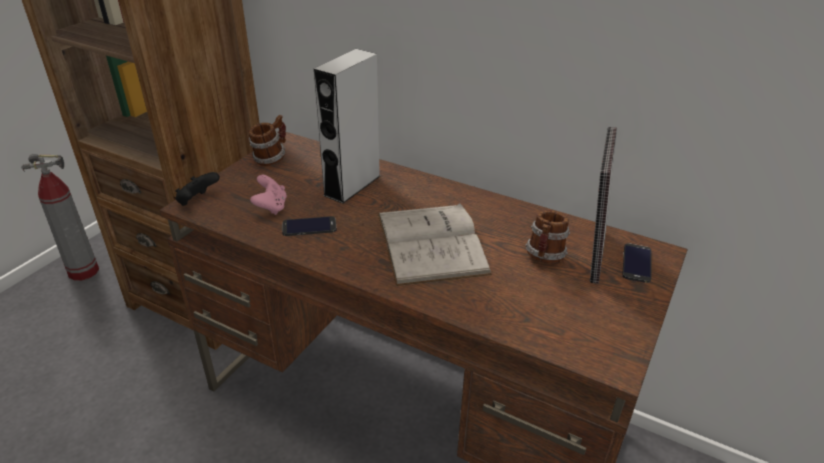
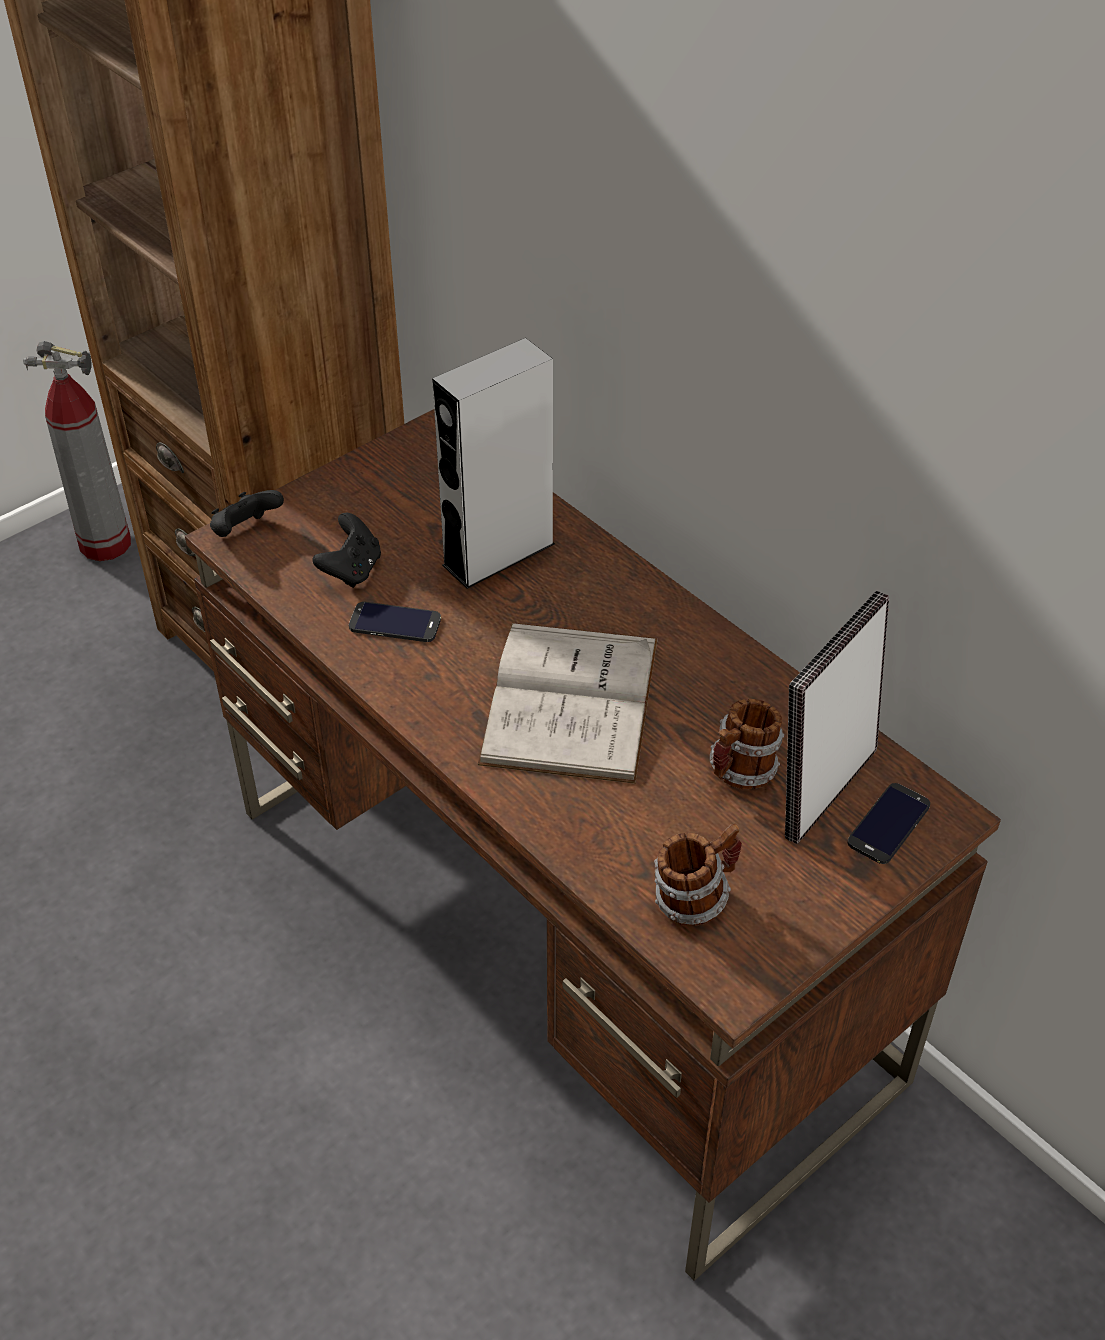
camera: 20 degrees right, 10 degrees up
(271, 158) = (390, 466): mug -> mug (694, 898)
(271, 207) = (352, 570): pink game controller -> black game controller

